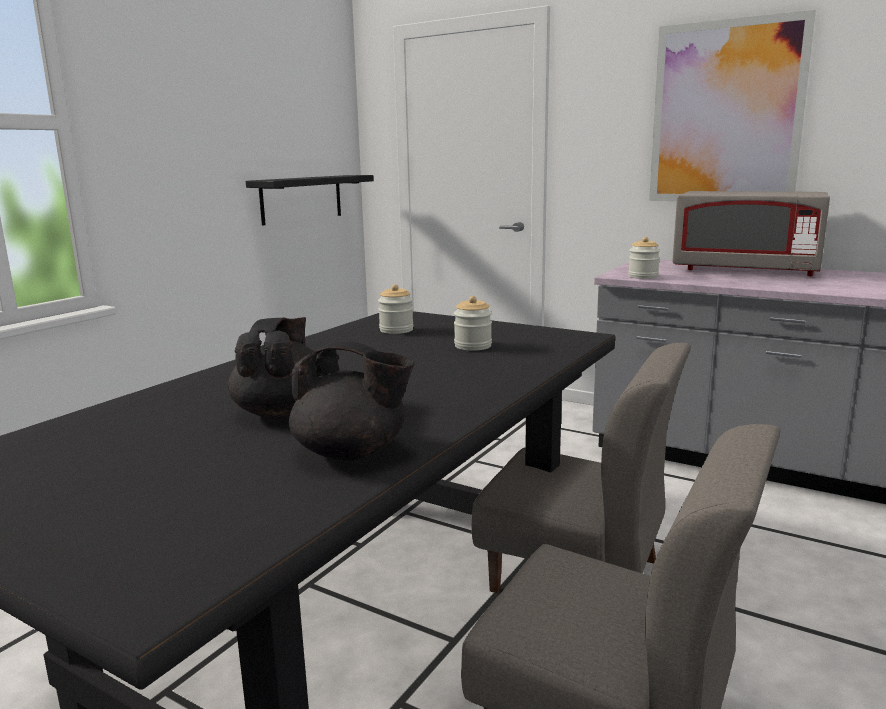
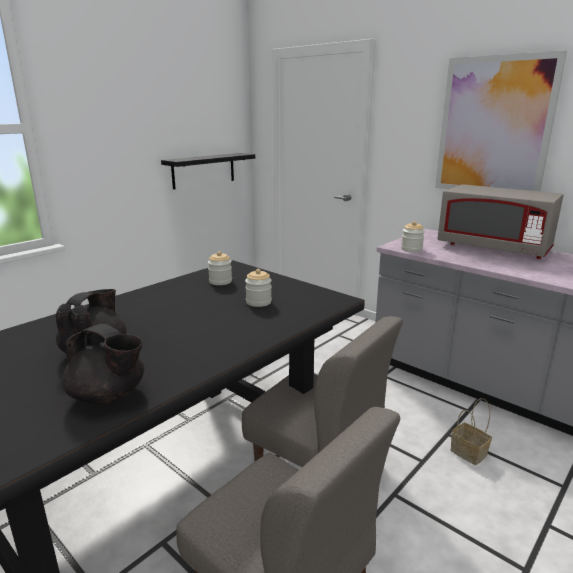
camera: 10 degrees right, 5 degrees up
(768, 538) = (467, 452): none -> basket

